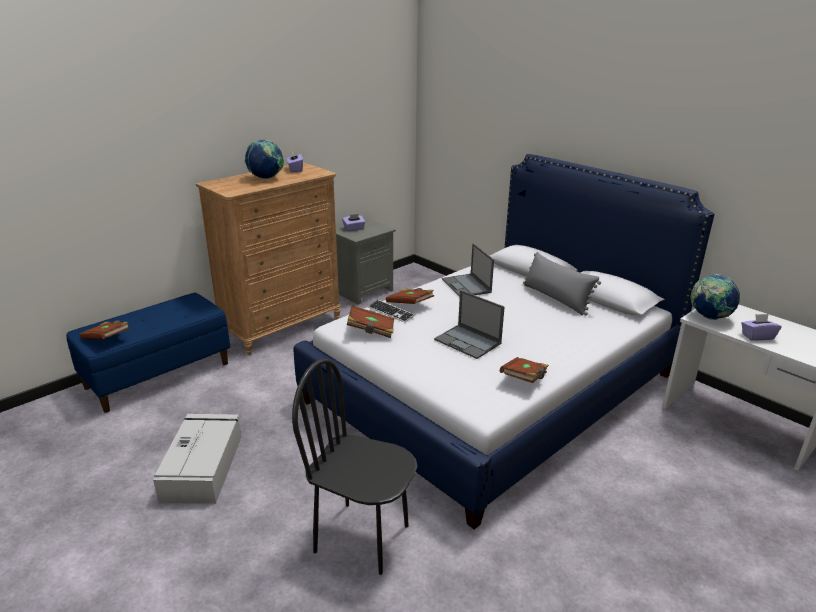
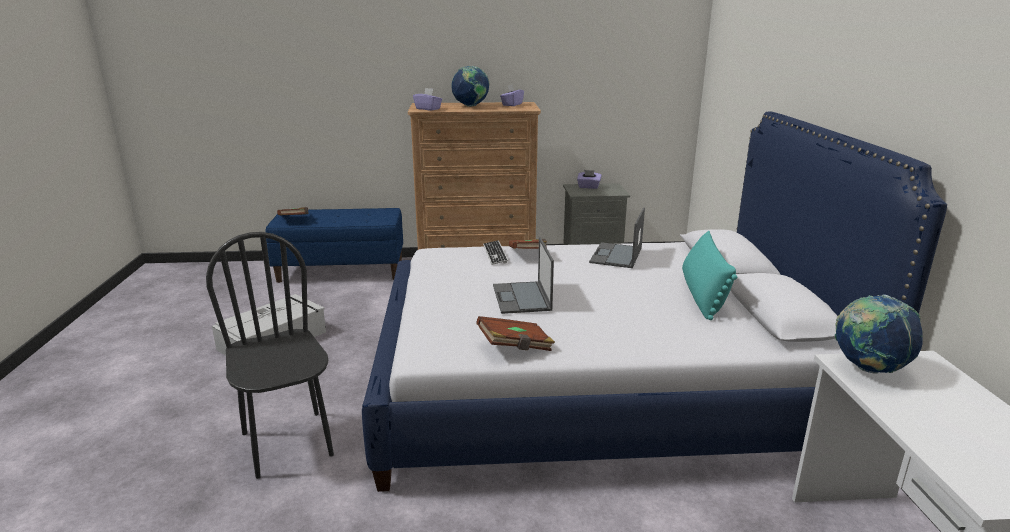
camera: 40 degrees right, 5 degrees down
(371, 330) = (450, 261): brown book -> none
(556, 298) = (703, 295): grey pillow -> turquoise pillow
(757, 336) = (914, 417): purple tissue box -> purple tissue box (428, 109)

